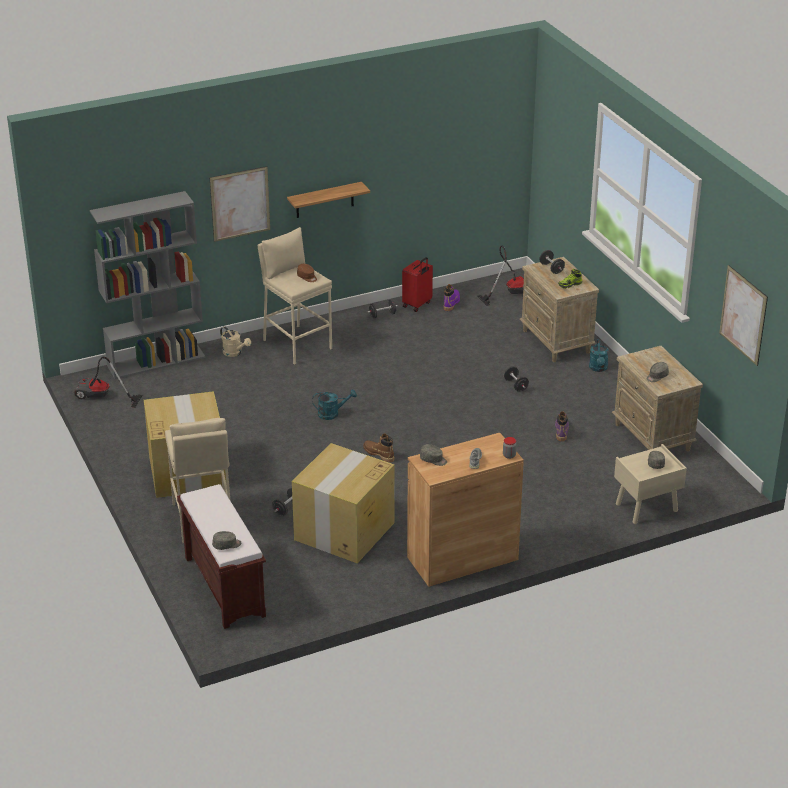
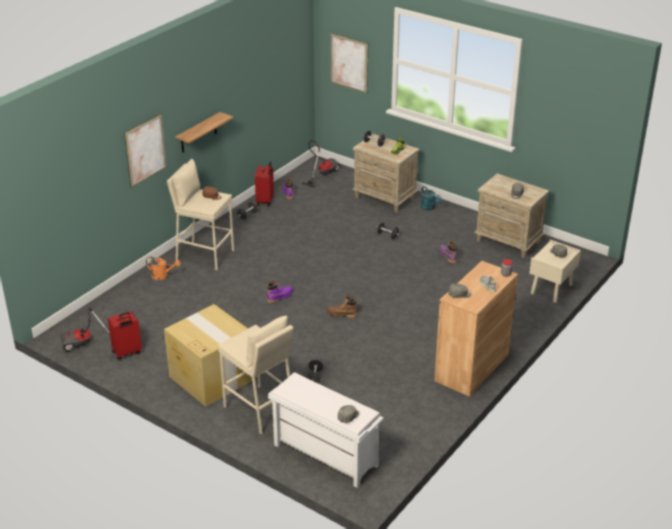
camera: 30 degrees left, 0 degrees up
(131, 419) = (127, 353): none -> red suitcase
(156, 361) = (105, 301): grey bookcase -> none
(223, 586) = (324, 455): brown bench -> white bench
(235, 353) = (162, 276): beige watering can -> orange watering can
(332, 414) = (280, 297): turquoise watering can -> purple boot
(344, 532) = (372, 379): cardboard box -> none
(743, 315) = (579, 130): picture -> picture (349, 63)

